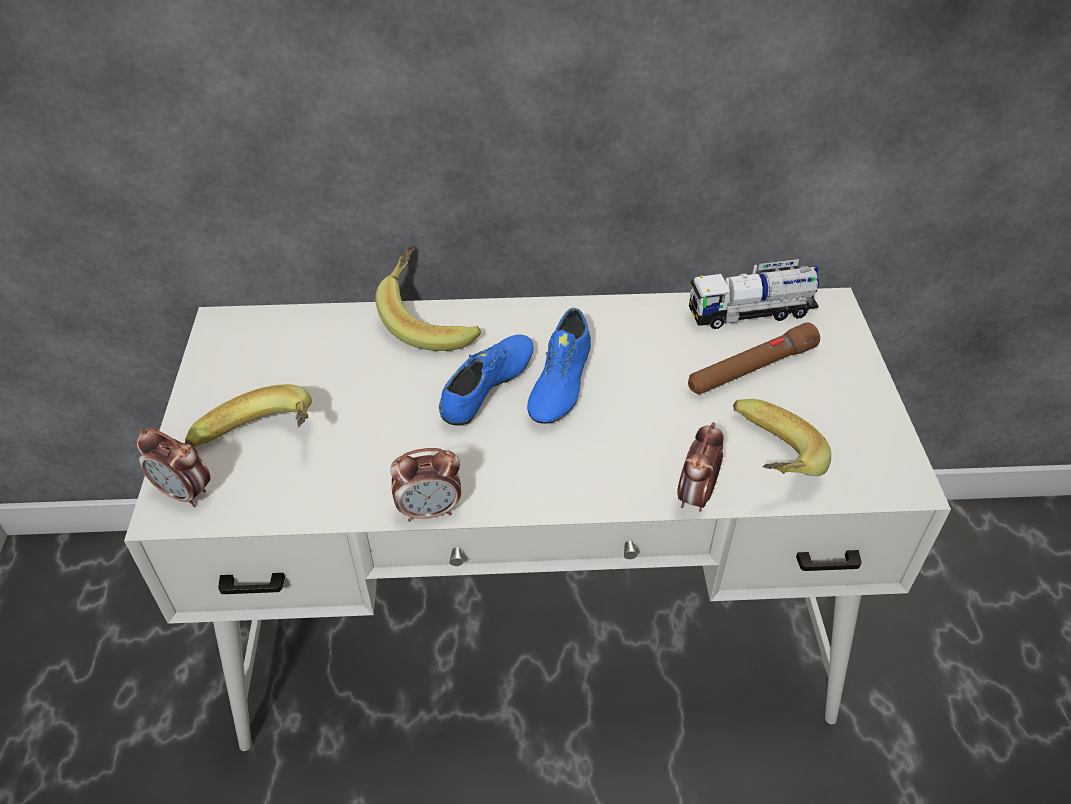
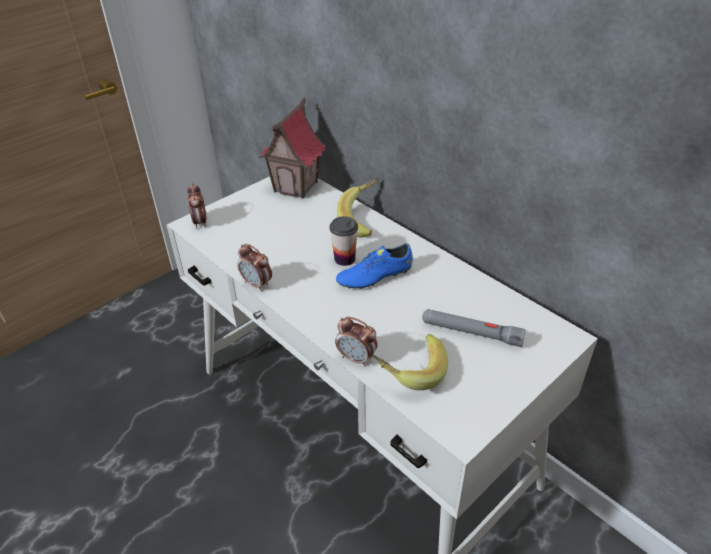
camera: 50 degrees right, 5 degrees down
(258, 337) = (296, 187): none -> toy house
(261, 445) = (242, 223): banana -> none
(488, 389) = (344, 259): blue shoe -> cup
(696, 496) = (357, 358): alarm clock -> alarm clock turned 135 degrees counterclockwise
(751, 313) = (515, 311): toy truck -> none
(751, 369) = (471, 332): brown flashlight -> grey flashlight

